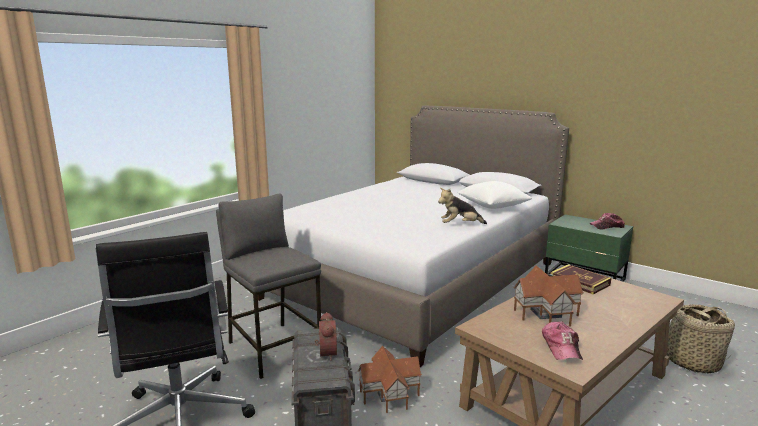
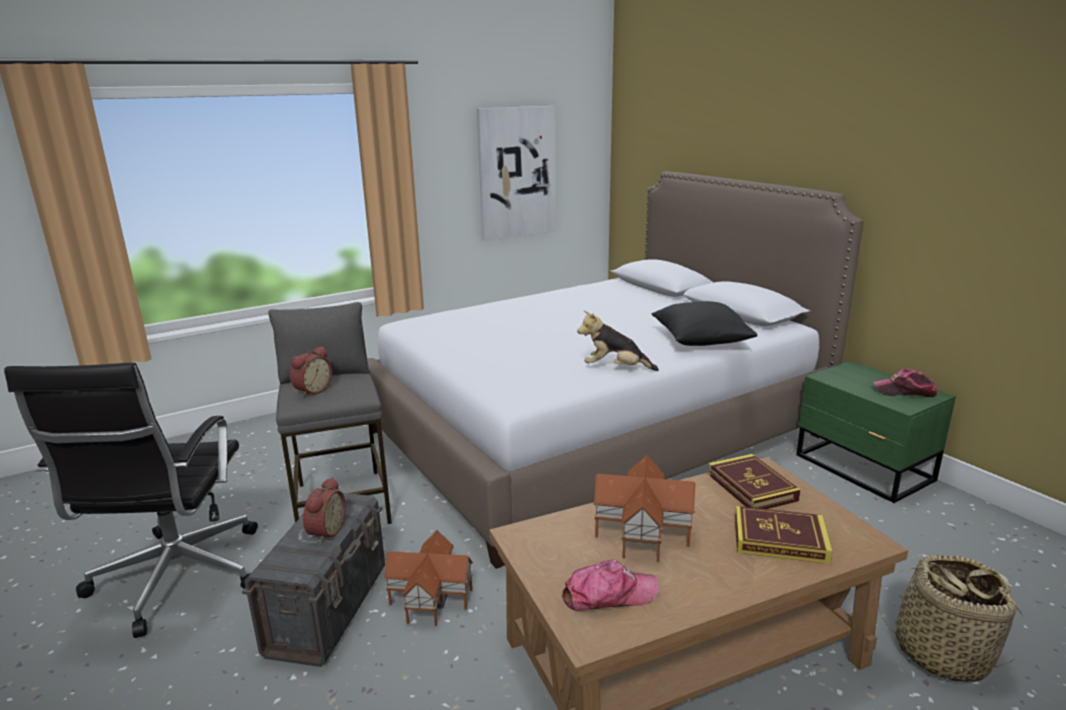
camera: 20 degrees right, 5 degrees up
(263, 259) = (312, 390): none -> alarm clock
(322, 108) = (516, 173): none -> picture
(492, 206) = (700, 340): white pillow -> black pillow
(561, 347) = (609, 595): cap -> cap turned 120 degrees counterclockwise
(620, 305) = (780, 539): none -> book

